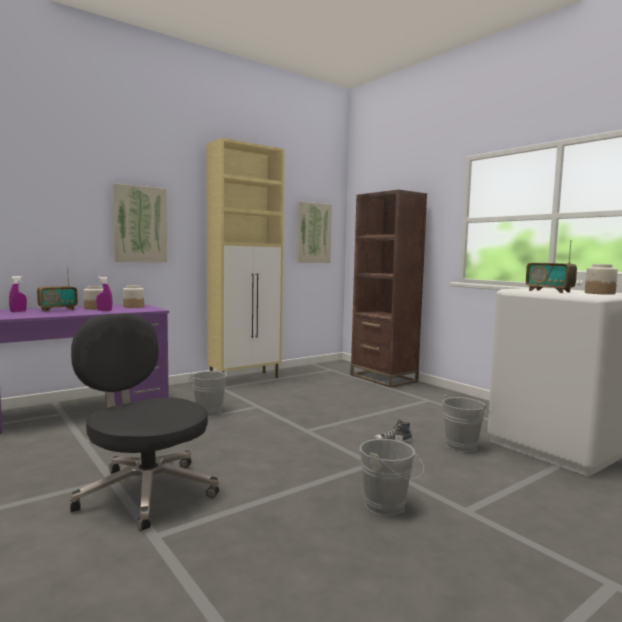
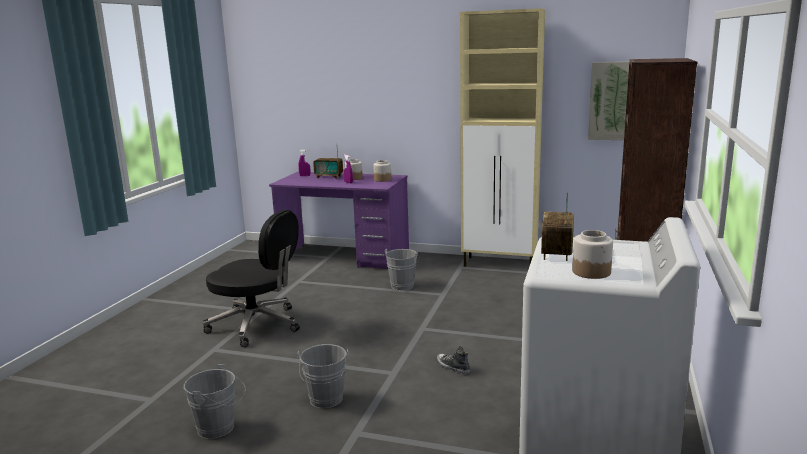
camera: 55 degrees right, 10 degrees up
(140, 224) = (403, 102): picture -> none
(145, 491) = (257, 325): black office chair -> black office chair turned 105 degrees clockwise
(463, 445) = (501, 399): grey bucket -> grey bucket (219, 428)

